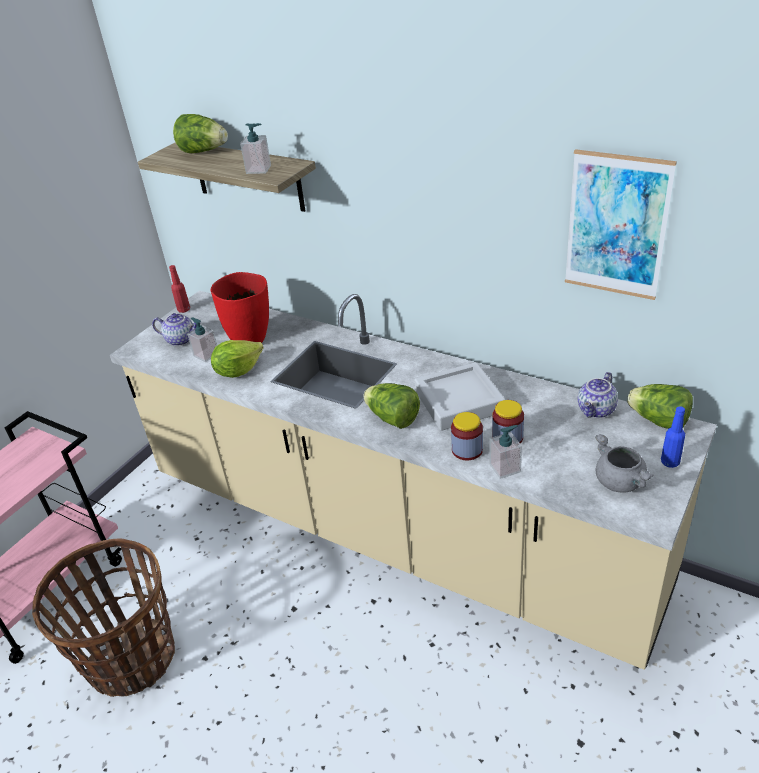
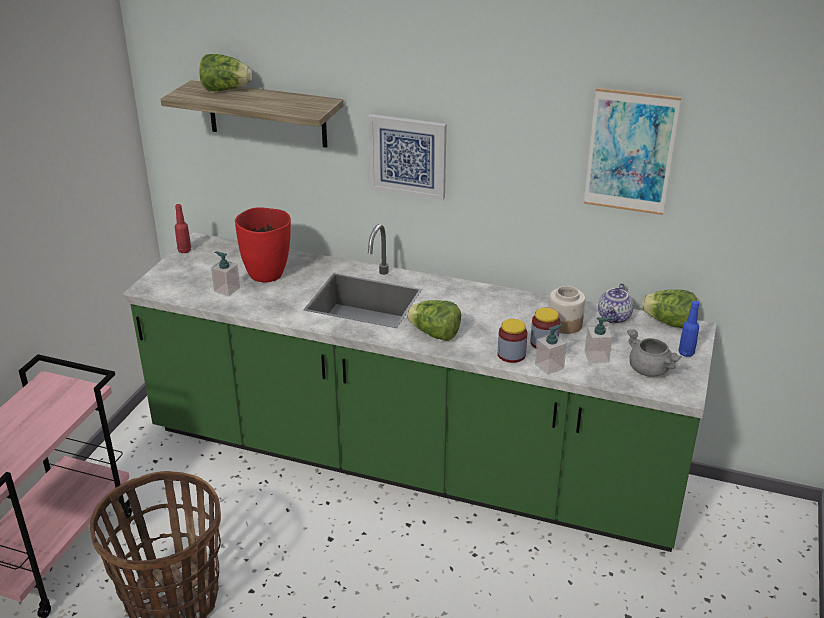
camera: 15 degrees left, 5 degrees down
(181, 339) = (194, 277): teapot -> none
(238, 371) = (266, 302): lettuce -> none
(259, 169) = (292, 106): soap dispenser -> soap dispenser (596, 357)
(381, 223) = (408, 156): none -> picture
(394, 529) = (412, 461): beige counter -> green counter
(459, 402) = (491, 317): grey tray -> none
(537, 415) = (564, 324): none -> jar

